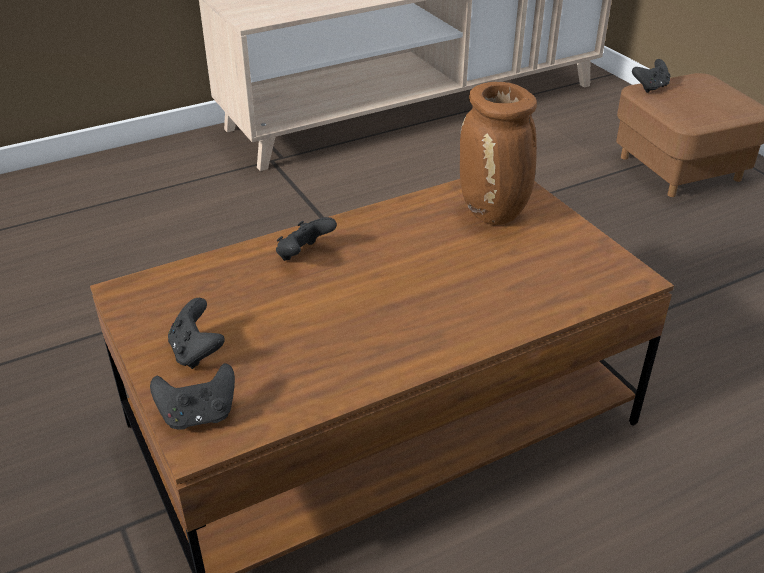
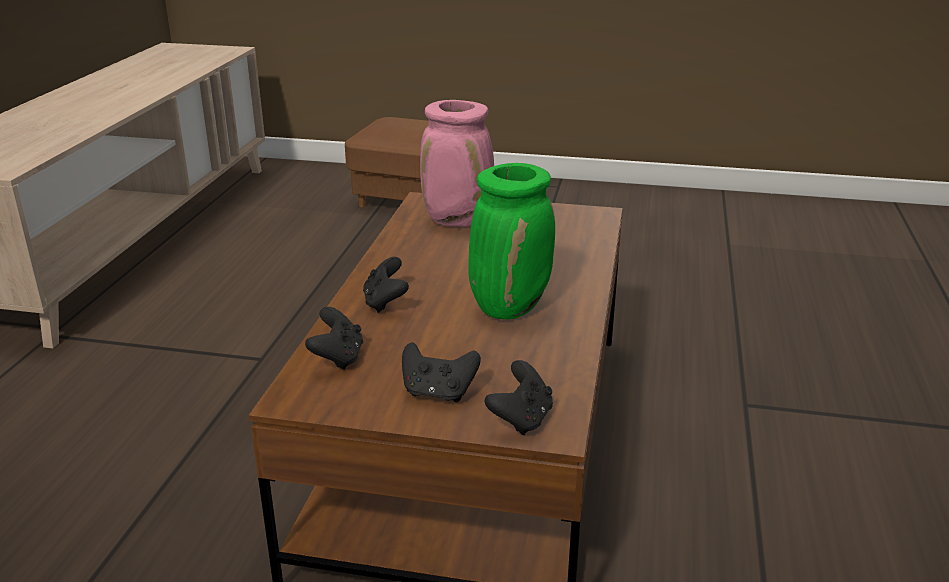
camera: 50 degrees left, 10 degrees down
(374, 318) = (509, 307): none -> green vase
(494, 214) = (459, 221): brown vase -> pink vase
(650, 87) = (367, 135): black game controller -> black game controller (338, 358)

